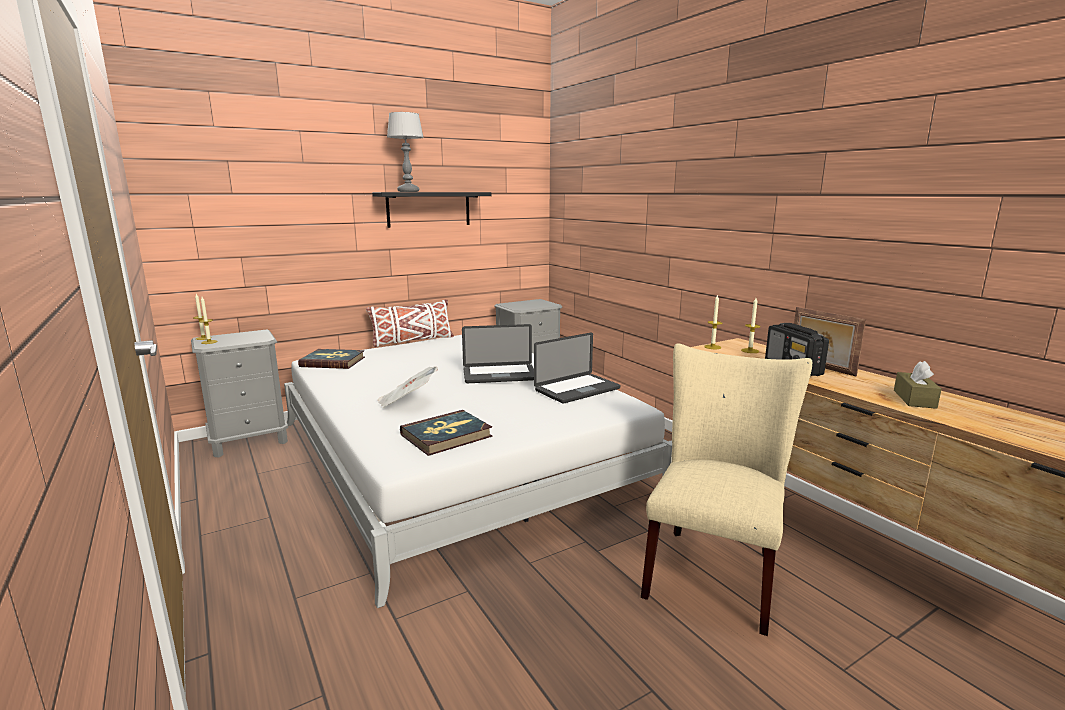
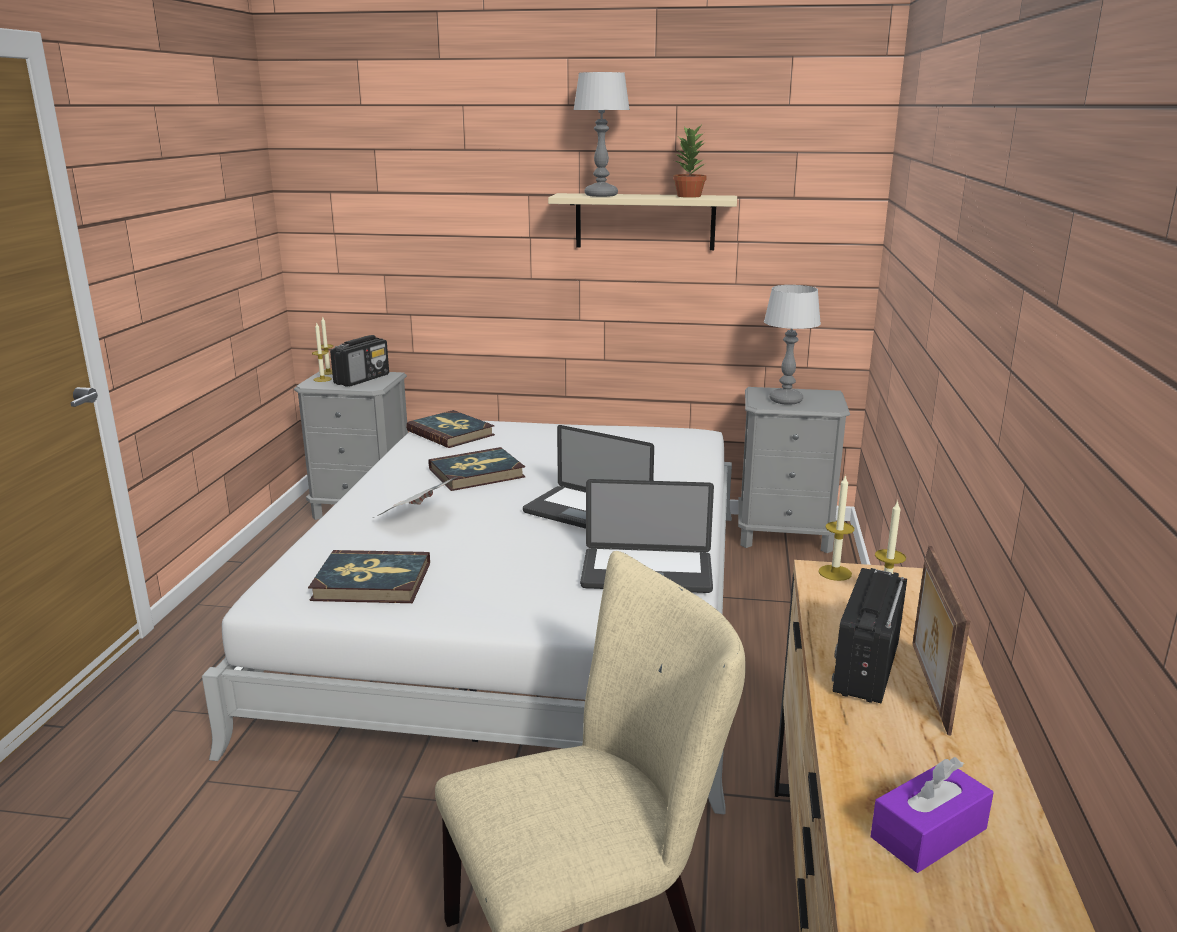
camera: 40 degrees right, 5 degrees up
(244, 337) = (362, 379): none -> radio
(397, 374) = (477, 473): none -> book
(412, 341) = (589, 423): white pillow -> none
(429, 209) = (645, 221): black shelf -> beige shelf
(459, 191) = (689, 196): none -> potted plant
(526, 305) = (785, 400): none -> table lamp
(914, 399) = (928, 833): brown tissue box -> purple tissue box

